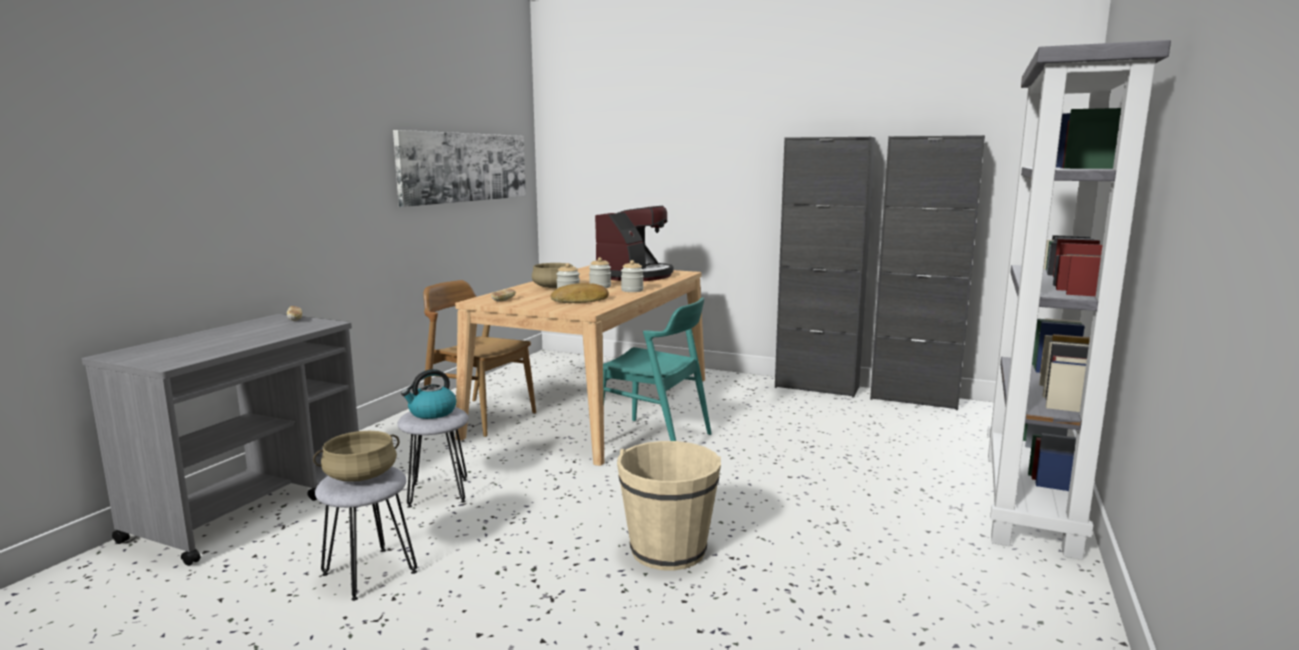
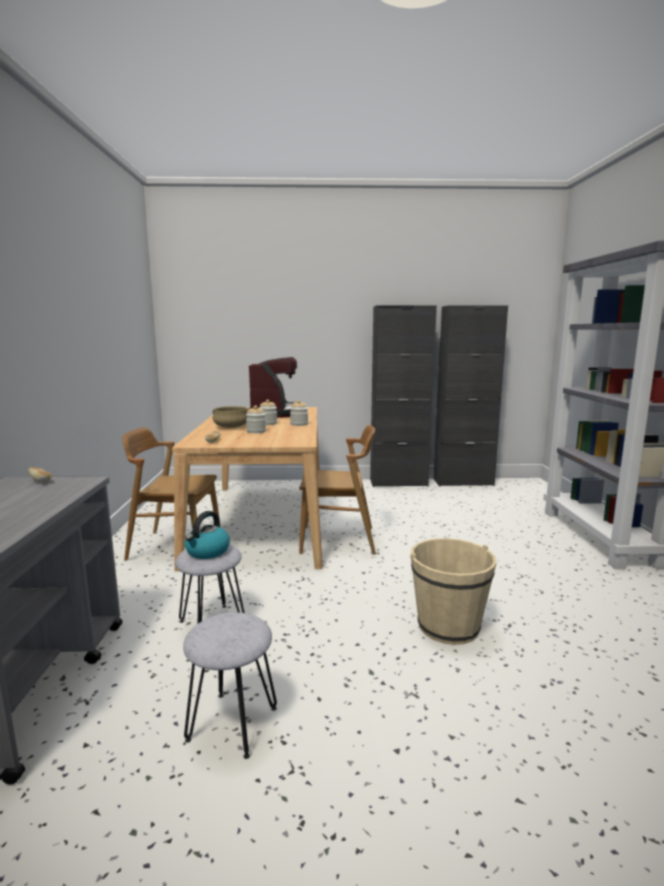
camera: 25 degrees left, 0 degrees up
(361, 475) = (227, 629): beige cooking pot -> none
(465, 167) = (118, 327): picture -> none
(581, 300) = (277, 435): bread -> none
(654, 440) = (338, 540): turquoise chair -> brown chair

